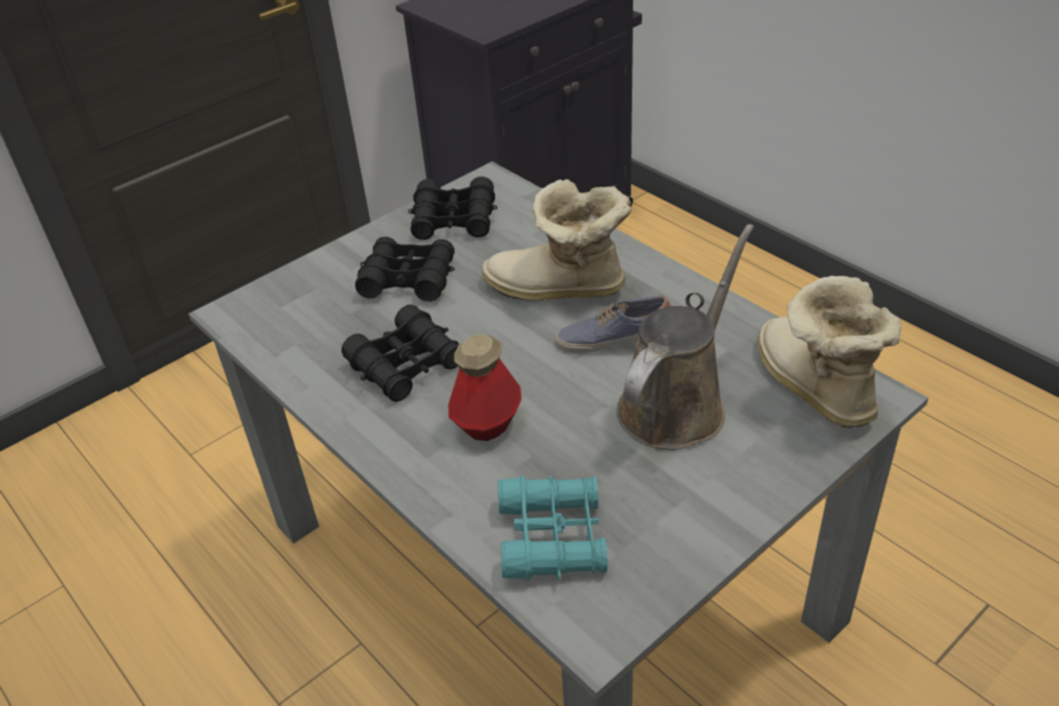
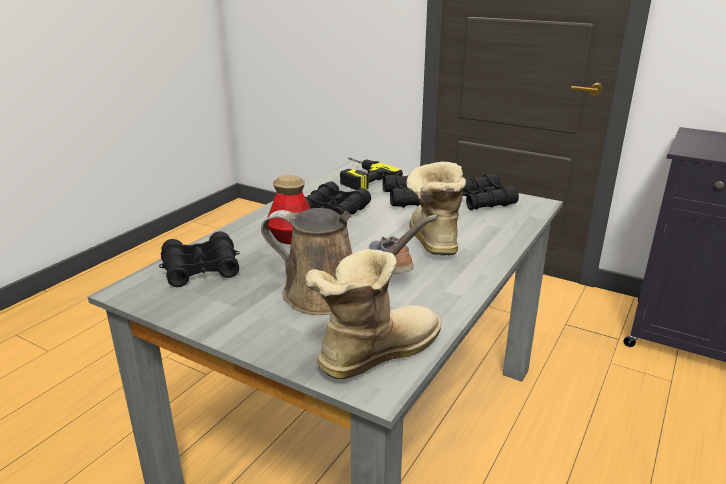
camera: 70 degrees right, 15 degrees down
(282, 316) = (358, 177): none -> power drill
(552, 537) = (201, 269): turquoise binoculars -> black binoculars

